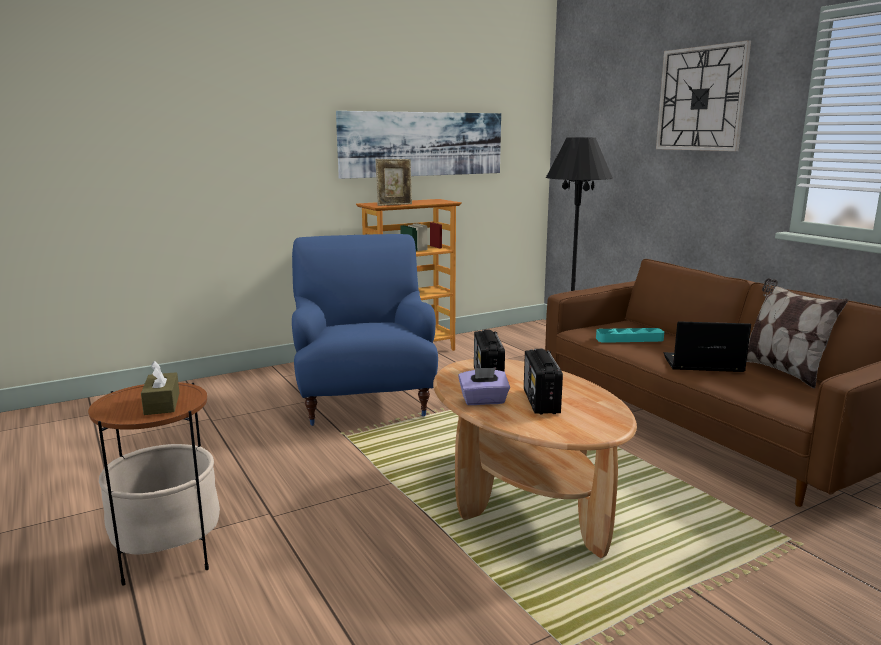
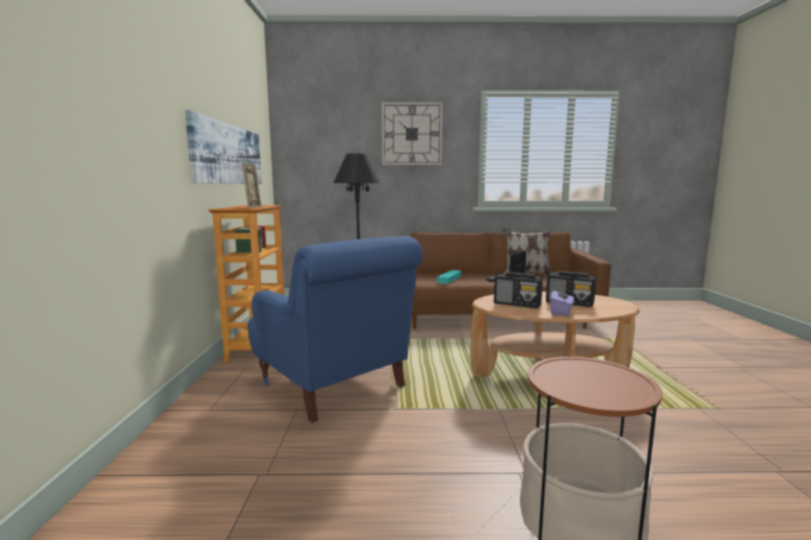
camera: 60 degrees left, 5 degrees down
(162, 403) = (602, 374): brown tissue box -> none
(364, 400) = (334, 386): blue armchair -> blue armchair turned 150 degrees counterclockwise

